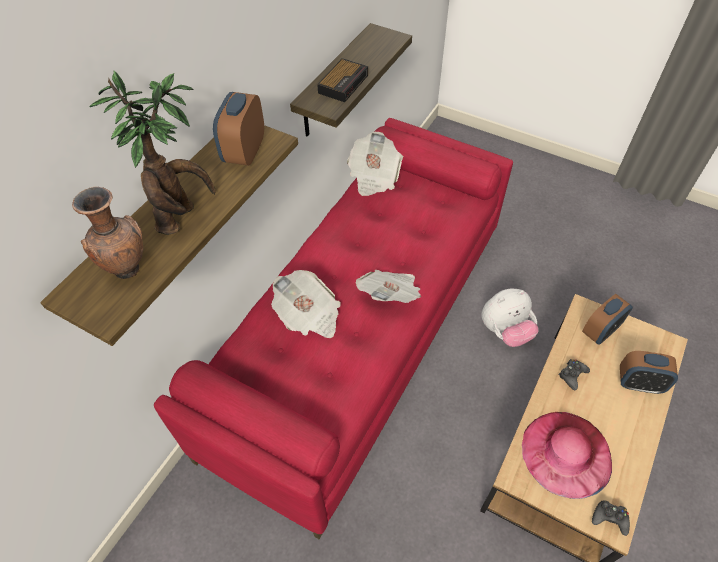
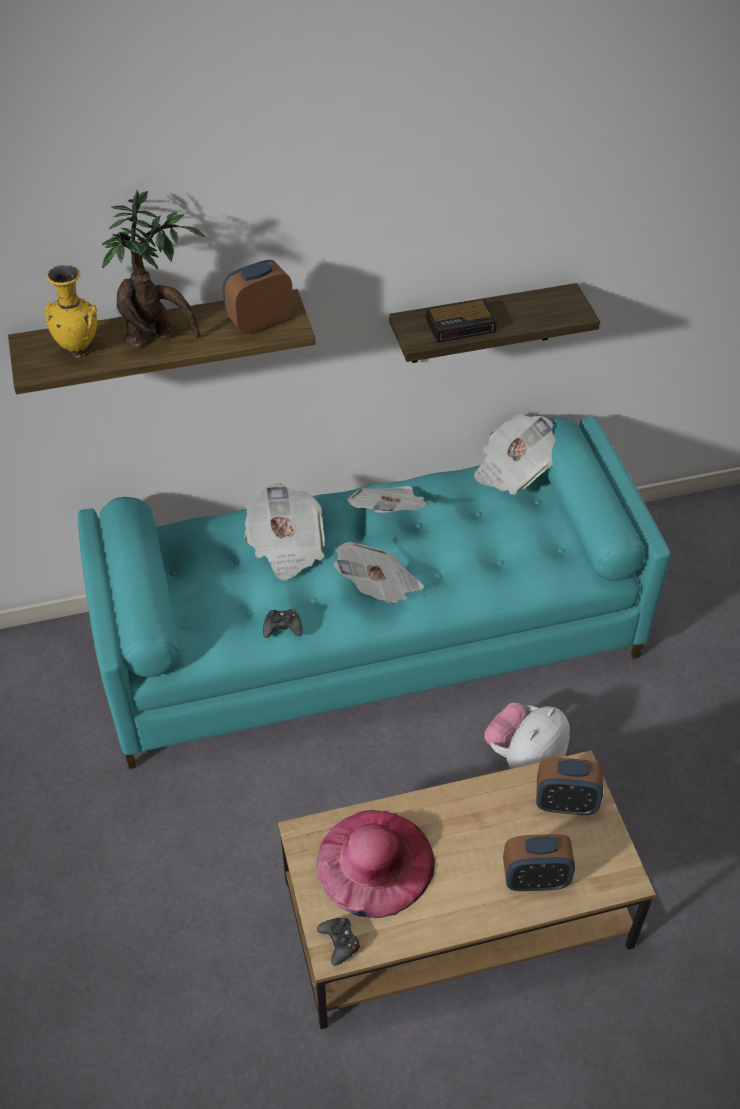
camera: 45 degrees right, 5 degrees down
(128, 268) = (79, 350): brown vase -> yellow vase
(341, 249) = (389, 514): none -> newspaper
(360, 335) = (370, 638): red sofa -> turquoise sofa
(505, 331) = (525, 759): plush toy -> plush toy turned 105 degrees clockwise
(572, 375) = (476, 812): black game controller -> black game controller (282, 627)
(639, 383) = (535, 879): alarm clock -> alarm clock turned 60 degrees counterclockwise

